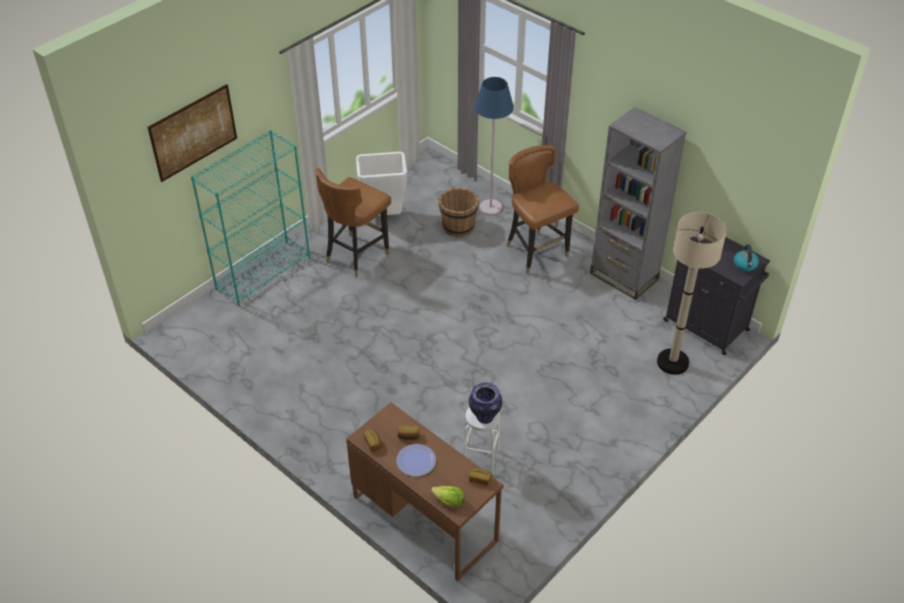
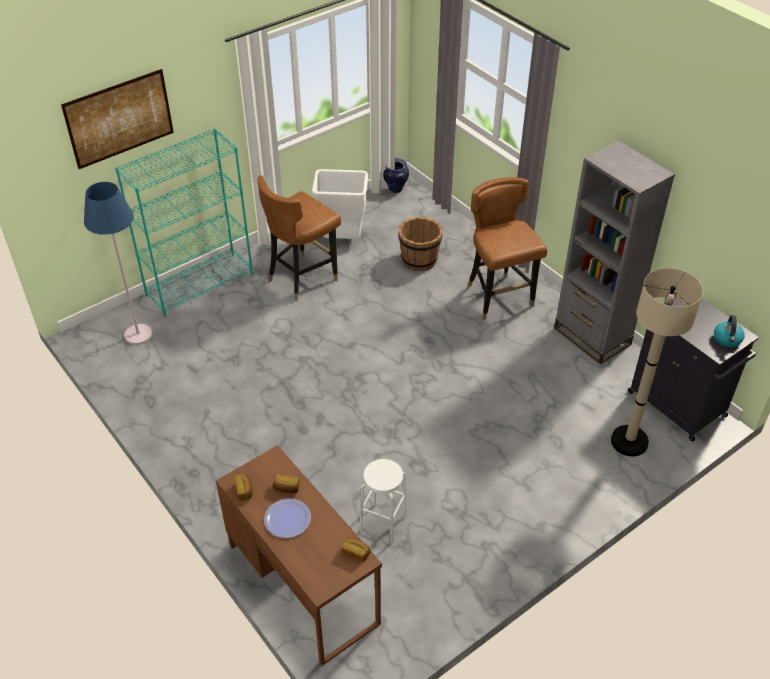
camera: 10 degrees right, 0 degrees up
(448, 501) = (312, 574): lettuce -> none
(484, 417) = (384, 477): vase -> vase (395, 189)
(490, 207) = (459, 244): blue floor lamp -> blue floor lamp (138, 335)

